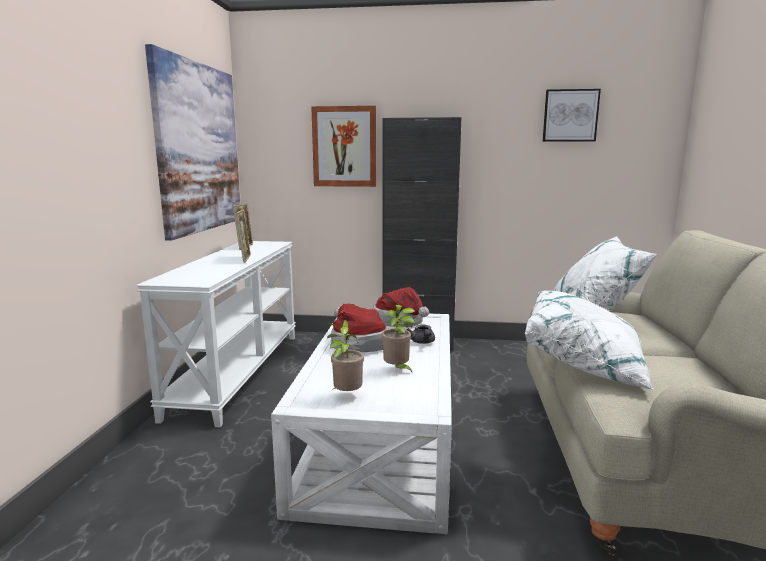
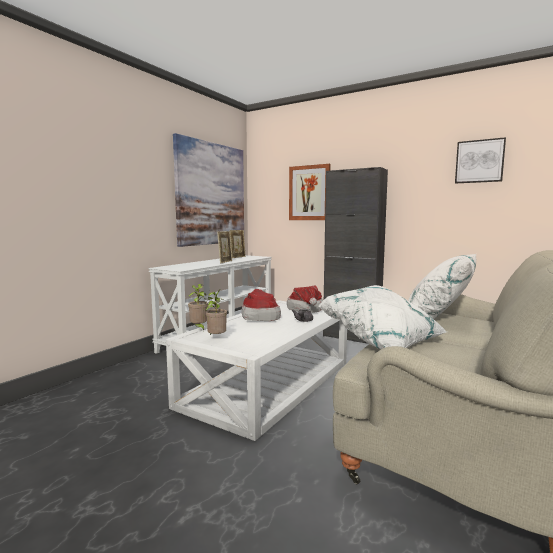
camera: 25 degrees right, 5 degrees down
(397, 370) = (265, 332): potted plant -> potted plant (199, 328)

